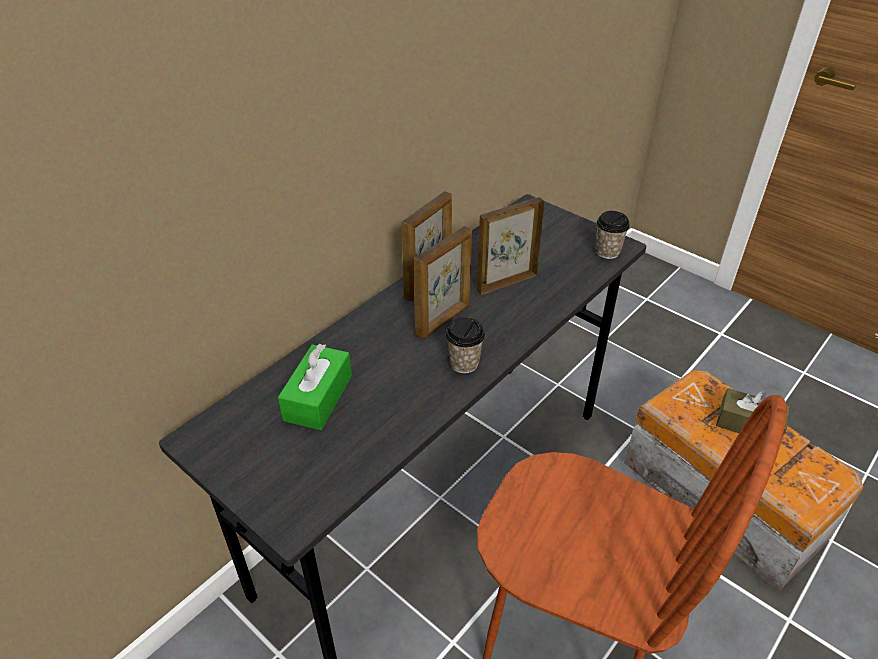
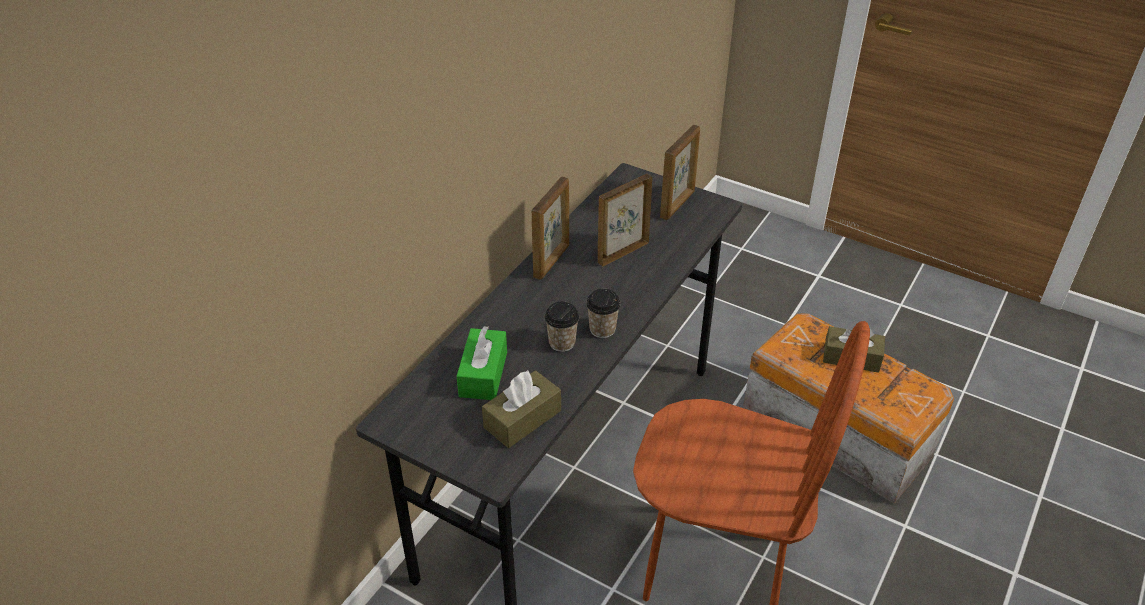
camera: 10 degrees left, 0 degrees up
(345, 457) = (522, 419): none -> brown tissue box
(443, 320) = (575, 294): picture frame -> picture frame (678, 205)
(607, 252) = (708, 213): cup -> cup (562, 343)

